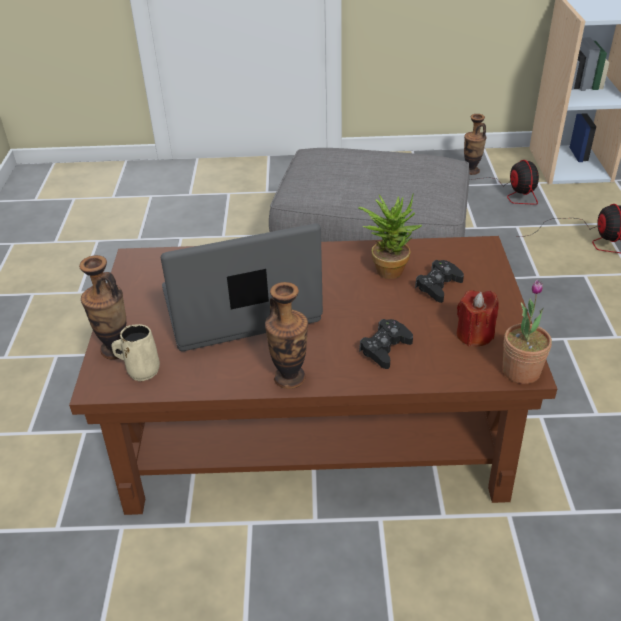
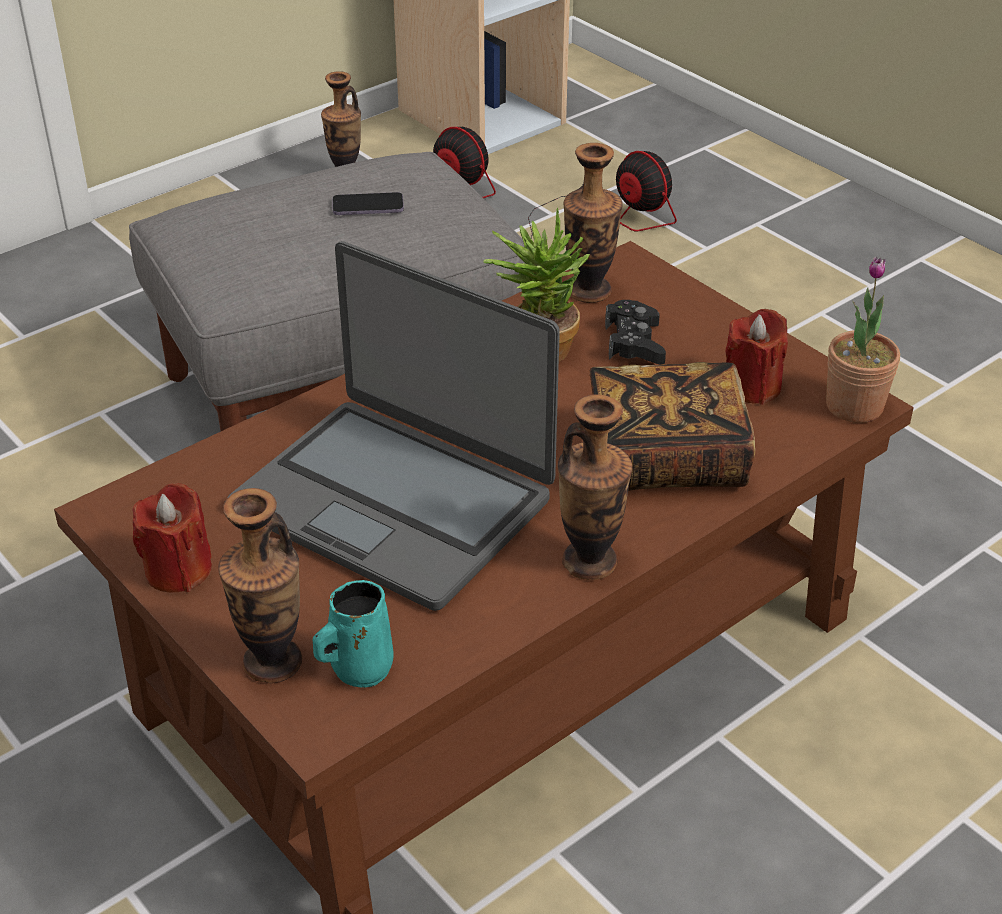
camera: 40 degrees left, 0 degrees up
(129, 294) = (178, 570): none -> red candle
(141, 371) = (358, 669): beige mug -> turquoise mug
(240, 307) = (394, 502): laptop -> laptop turned 90 degrees counterclockwise
(385, 348) = (665, 458): black game controller -> book
(397, 175) = (368, 207): none -> phone
(445, 252) = (589, 291): none -> vase

